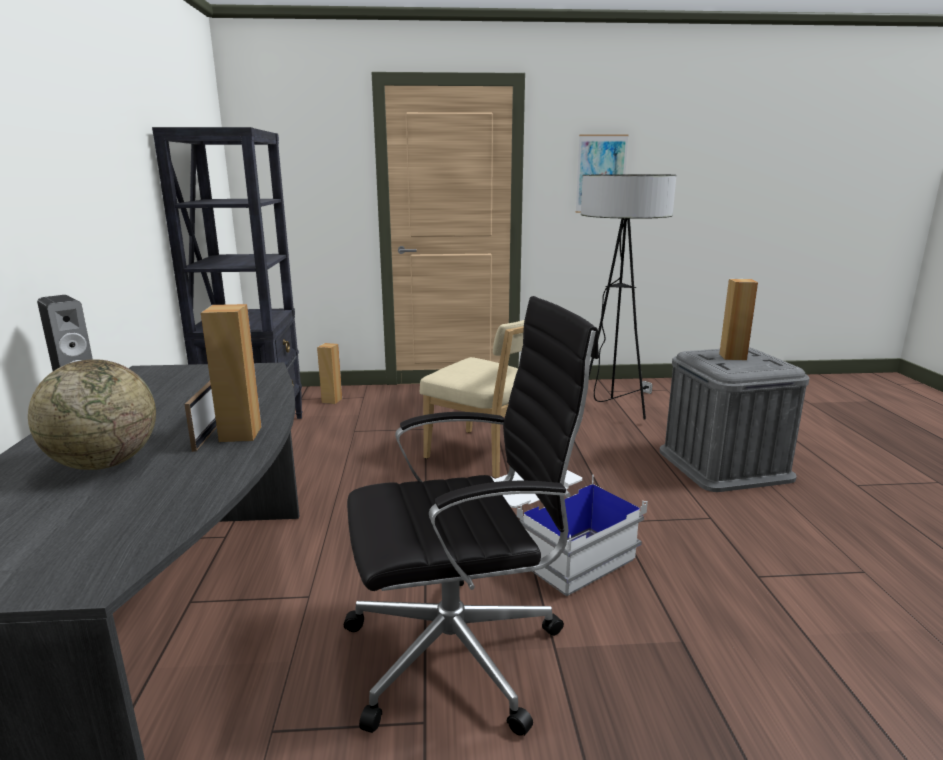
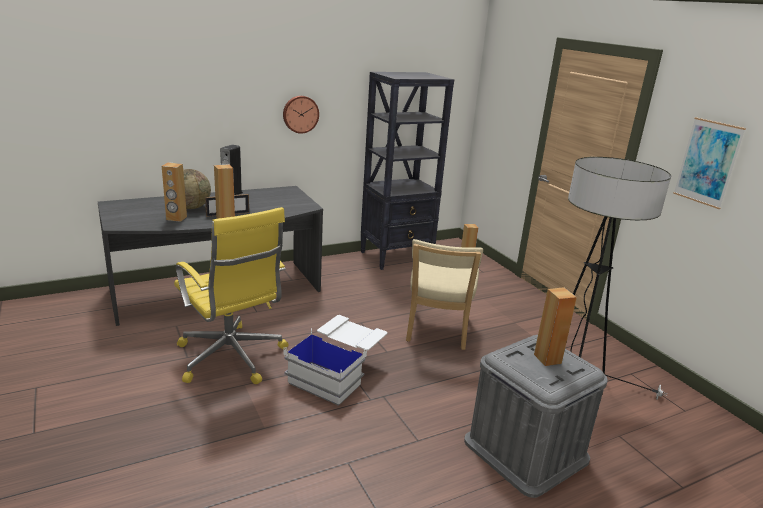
camera: 65 degrees right, 5 degrees up
(98, 214) = (300, 114): none -> wall clock
(159, 485) = (176, 218): none -> brown speaker
(461, 652) = (232, 358): black office chair -> yellow office chair

